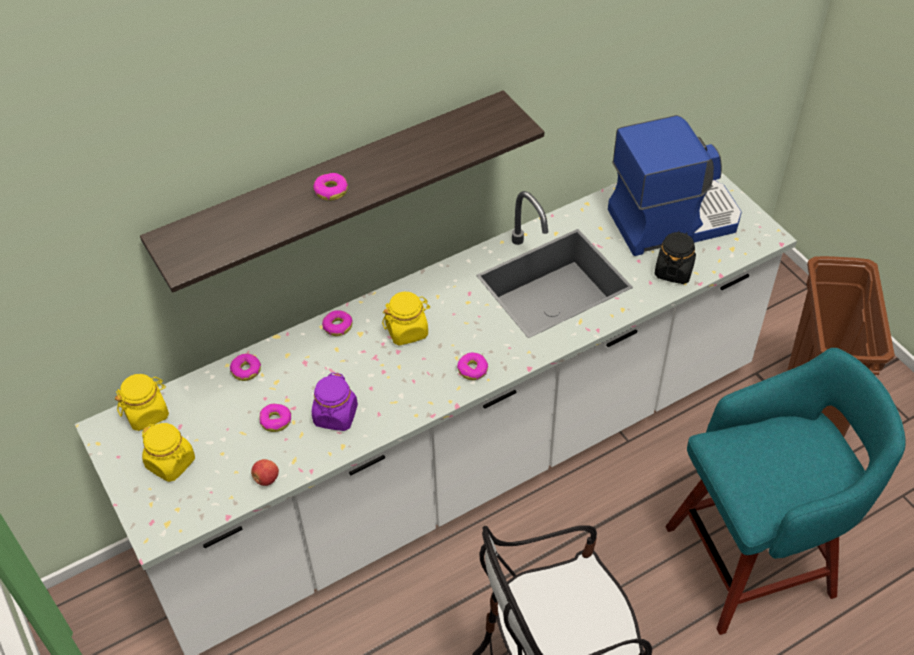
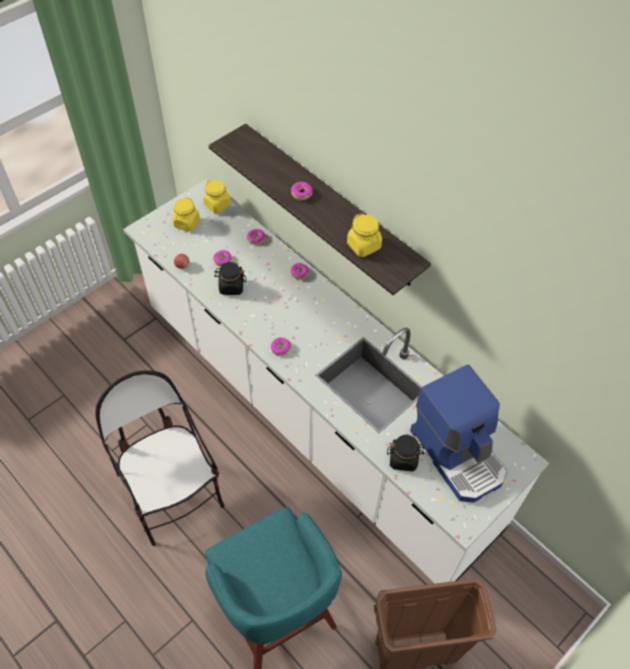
camera: 75 degrees right, 5 degrees up
(335, 416) = (231, 287): purple jar -> black jar
(407, 330) = (304, 308): yellow jar -> yellow jar (364, 246)

